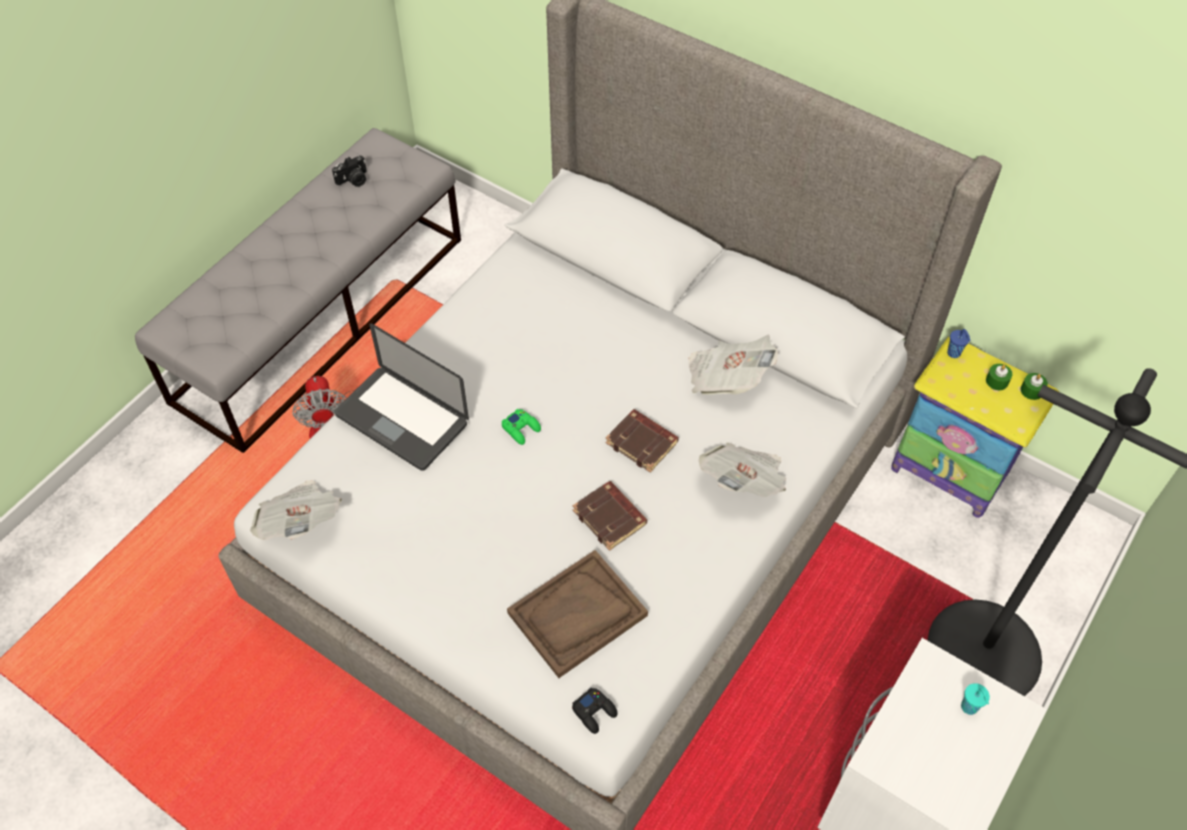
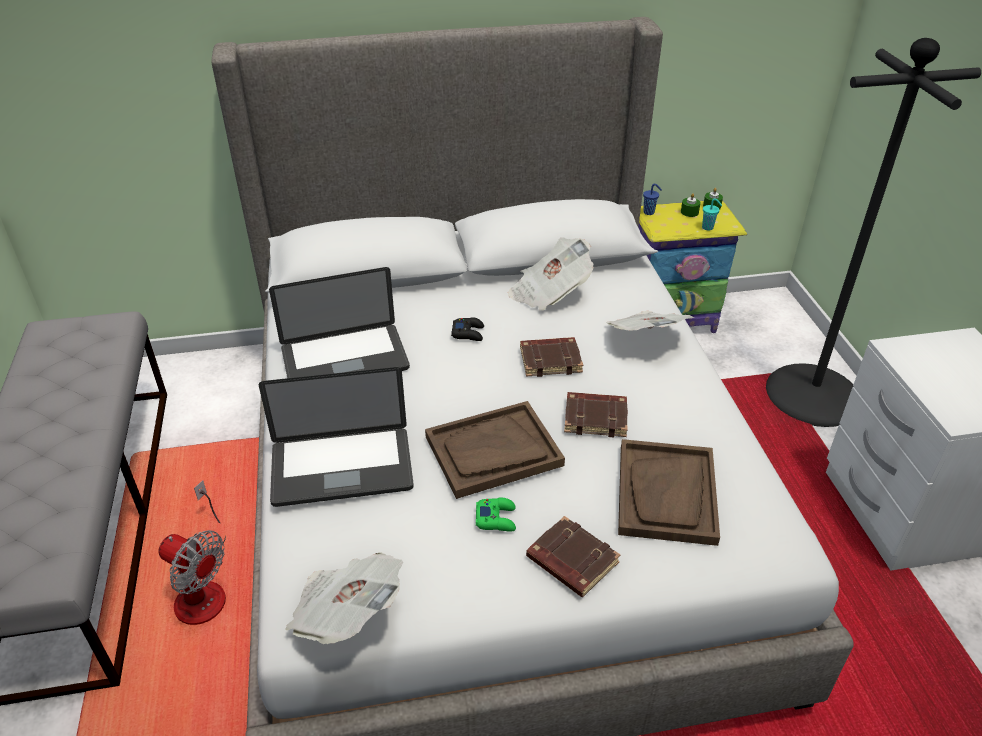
camera: 45 degrees left, 15 degrees down
(353, 180) = (51, 363): camera -> none
(458, 603) = (570, 561): none -> brown book
(502, 328) = (345, 359): none -> laptop
(505, 485) = (493, 451): none -> brown tray
(521, 429) = (451, 409): green game controller -> green game controller (496, 518)
(594, 712) = (772, 546): black game controller -> black game controller (468, 333)
(970, 708) = (947, 355): turquoise cup -> turquoise cup (708, 228)

